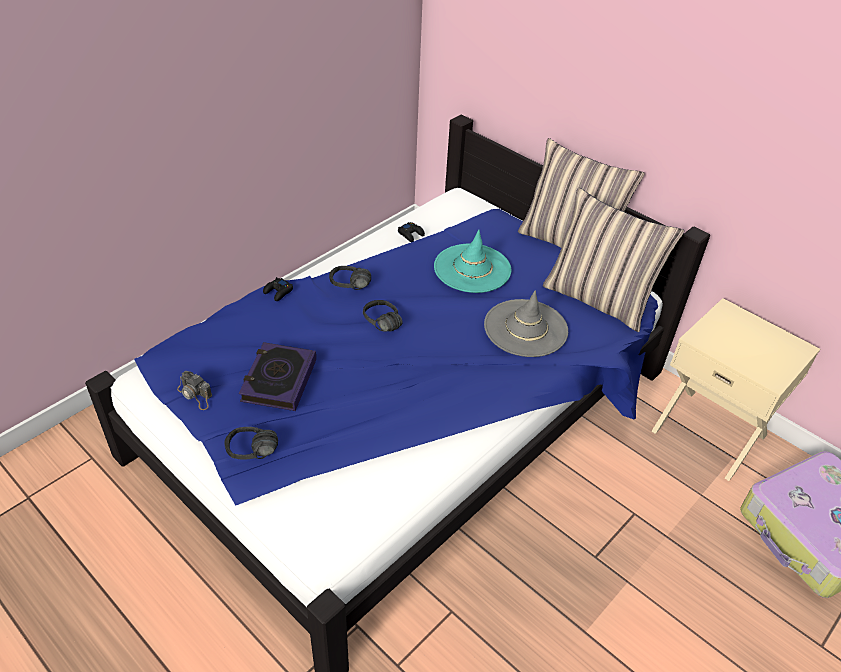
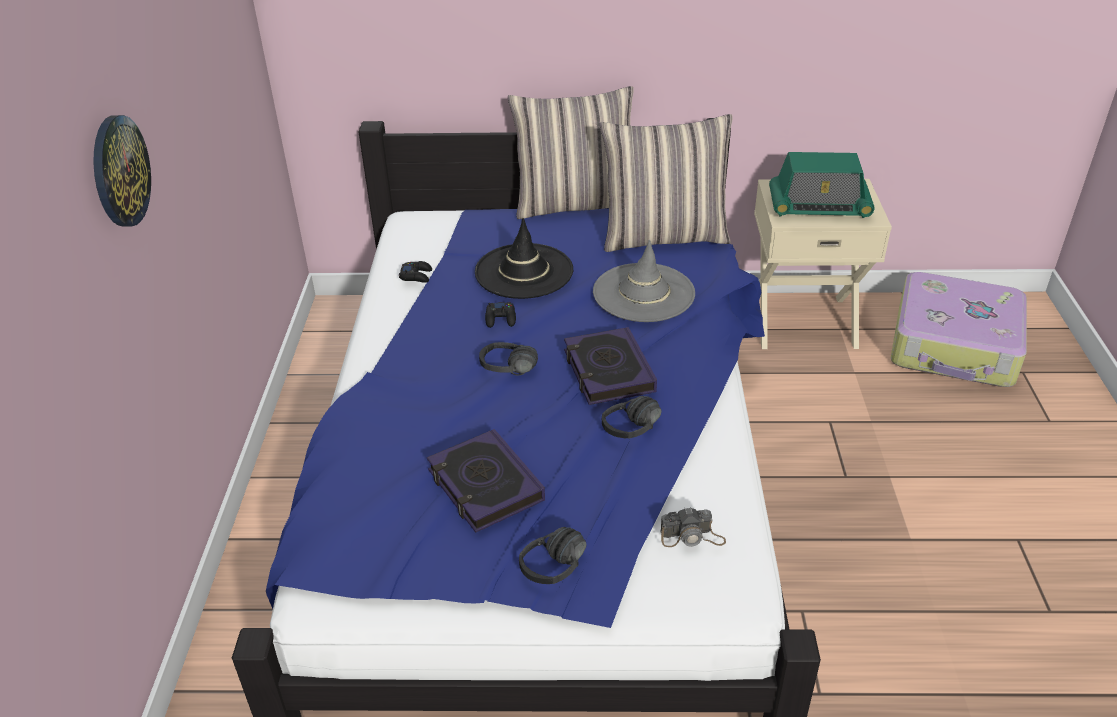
camera: 40 degrees left, 5 degrees down
(184, 79) = (119, 171): none -> wall clock
(195, 395) = (415, 562): camera -> camera (692, 537)
(278, 292) = (355, 408): black game controller -> black game controller (501, 318)
(349, 288) = (427, 358): black headphones -> black headphones (638, 432)
(432, 363) = (608, 372): none -> book
(472, 268) = (524, 271): turquoise hat -> black hat
(740, 345) = (819, 207): none -> radio

